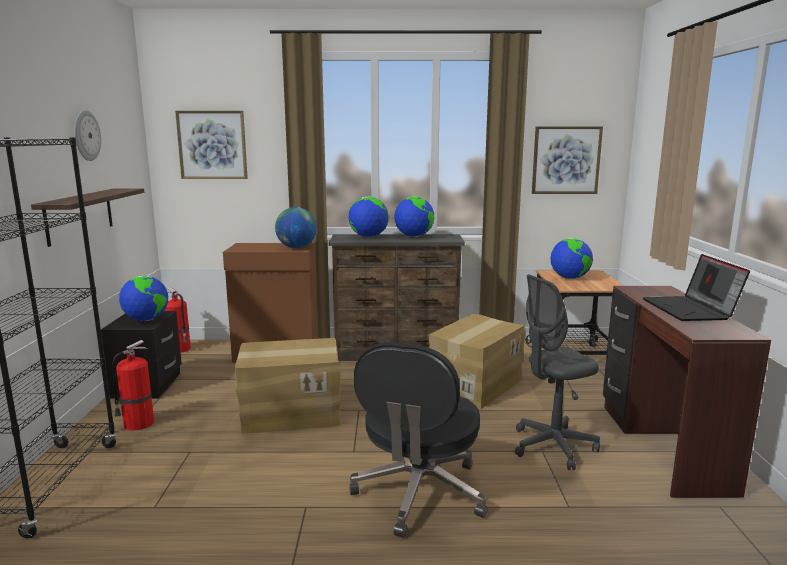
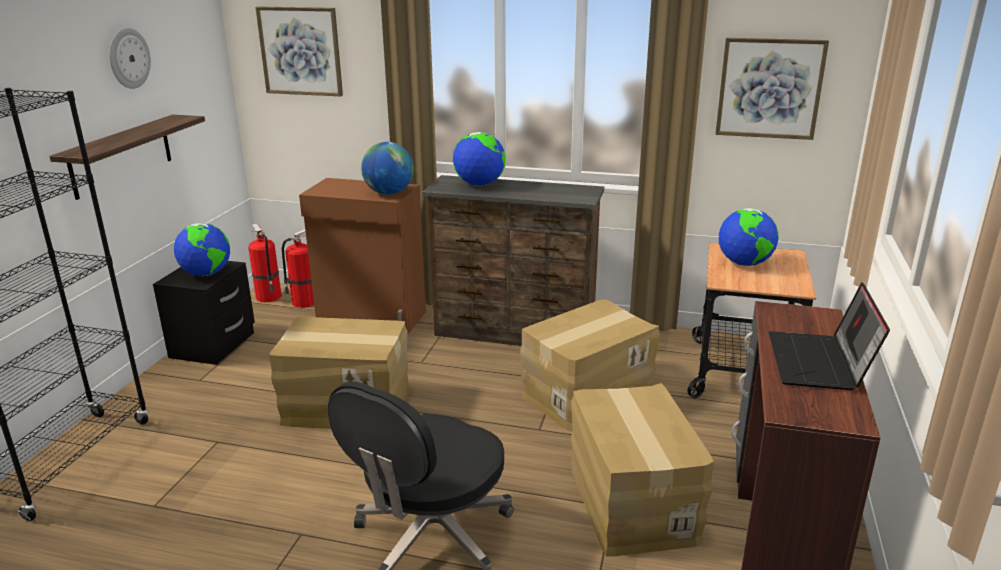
camera: 15 degrees right, 10 degrees up
(137, 424) = (181, 396): fire extinguisher -> fire extinguisher (303, 302)
(414, 236) = (538, 188): globe -> none
(553, 446) = (630, 502): grey office chair -> cardboard box

